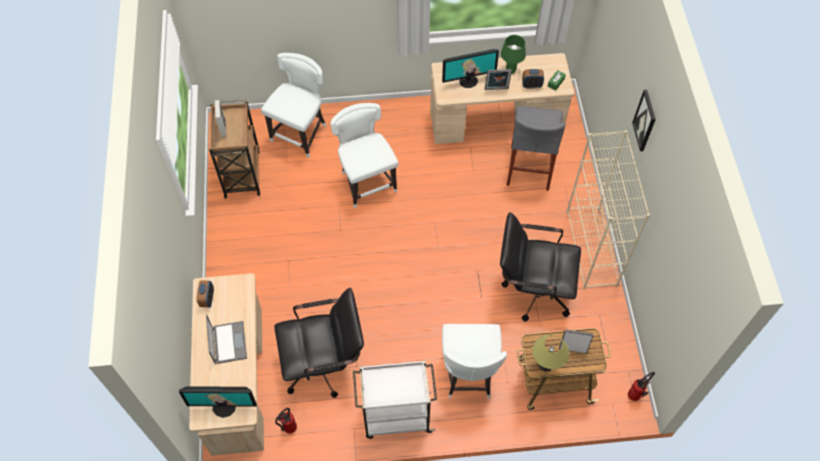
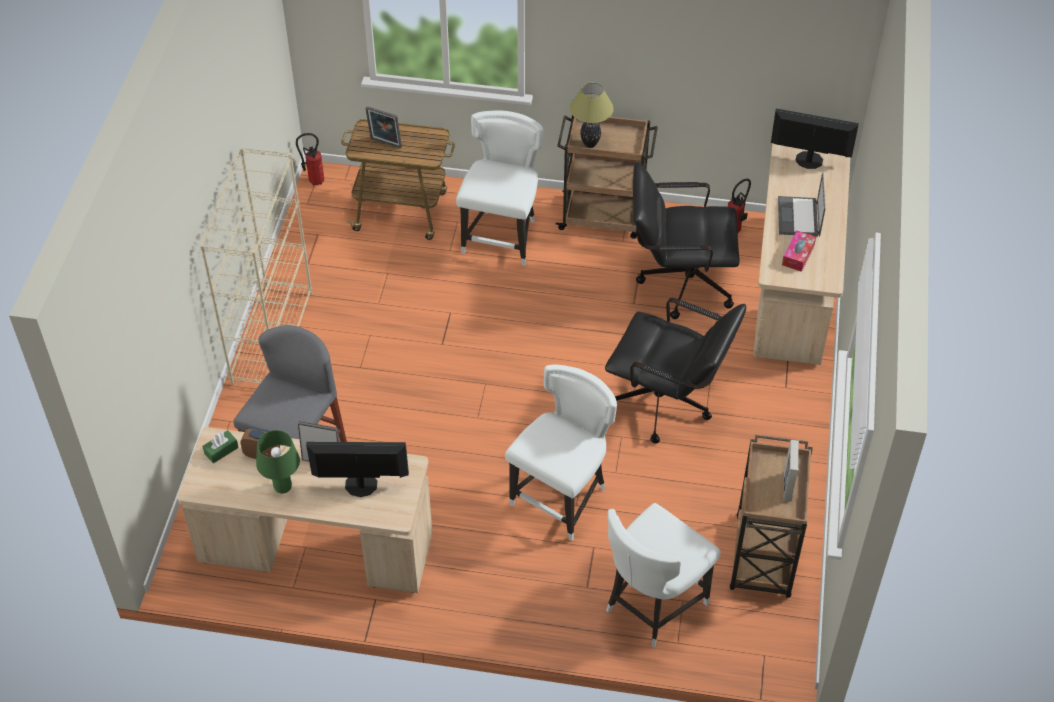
camera: 165 degrees left, 10 degrees down
(207, 299) = (823, 266): alarm clock -> none
(227, 305) = (798, 255): none -> tissue box
(367, 182) = (562, 498): white chair -> white chair turned 135 degrees counterclockwise
(395, 416) = (603, 217): white cart -> brown cart
(532, 289) = (378, 307): black office chair -> black office chair (668, 405)
(545, 366) = (426, 134): table lamp -> table lamp (590, 144)
(645, 120) = (192, 182): picture -> none

